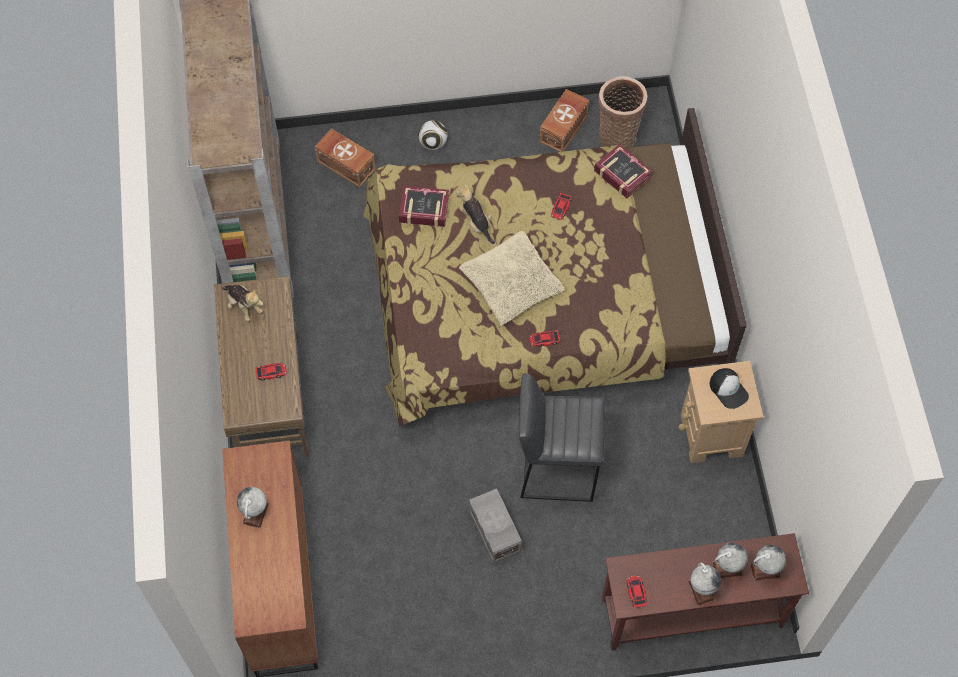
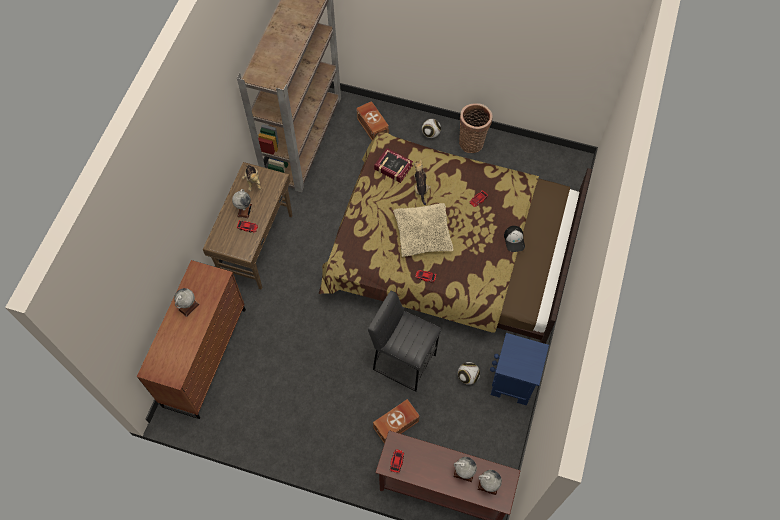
camera: 25 degrees right, 0 degrees up
(494, 531) = (346, 383): grey storage box -> none
(564, 128) = (516, 155): brown storage box -> brown storage box (397, 424)
(617, 134) = (548, 171): basket -> basket (472, 142)
(622, 174) = (528, 194): book -> none
(650, 452) = (467, 377): none -> football
(701, 590) = (439, 479): globe -> globe (244, 210)
(710, 436) = (511, 383): beige nightstand -> blue nightstand
(728, 389) = (525, 357): cap -> cap (514, 240)

